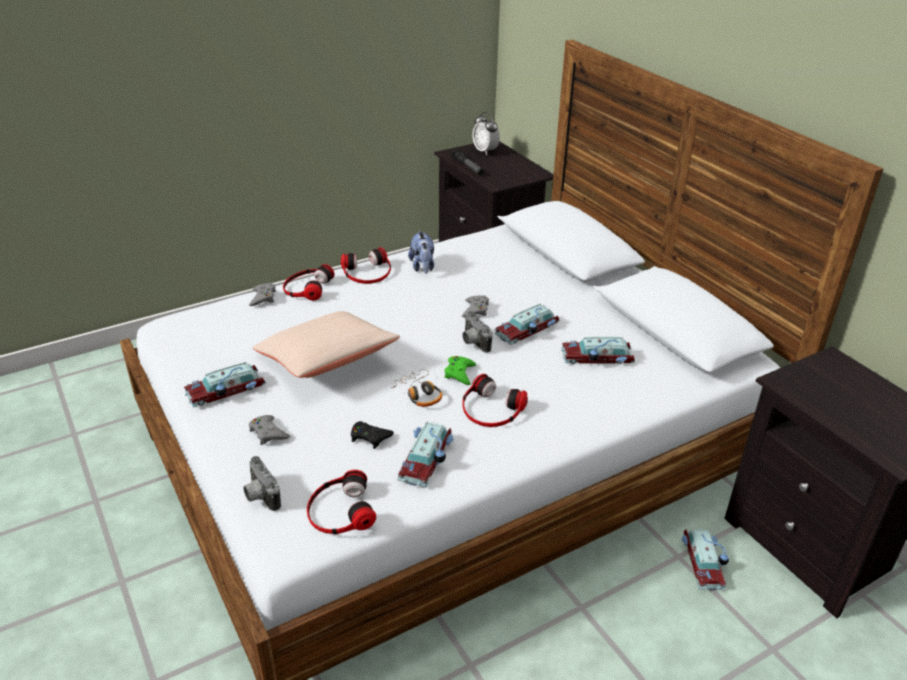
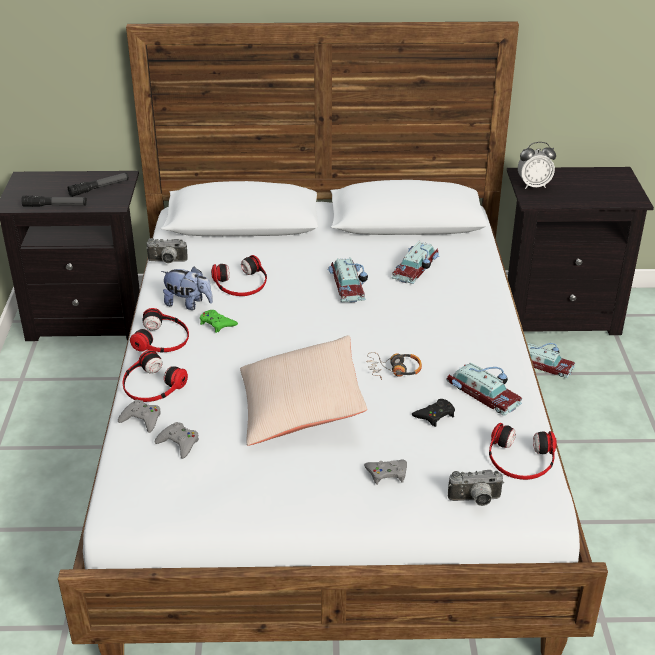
camera: 60 degrees left, 0 degrees up
(227, 390) = (296, 485): toy car -> none
(459, 373) = (382, 339): green game controller -> green game controller (217, 324)
(473, 343) = (344, 318): camera -> camera (167, 262)
(475, 310) = (294, 299): grey game controller -> grey game controller (179, 443)
(485, 151) = (34, 186): alarm clock -> alarm clock (533, 185)
(491, 409) = (443, 340): headphones -> headphones (241, 283)
(511, 172) = (99, 188): none -> flashlight

